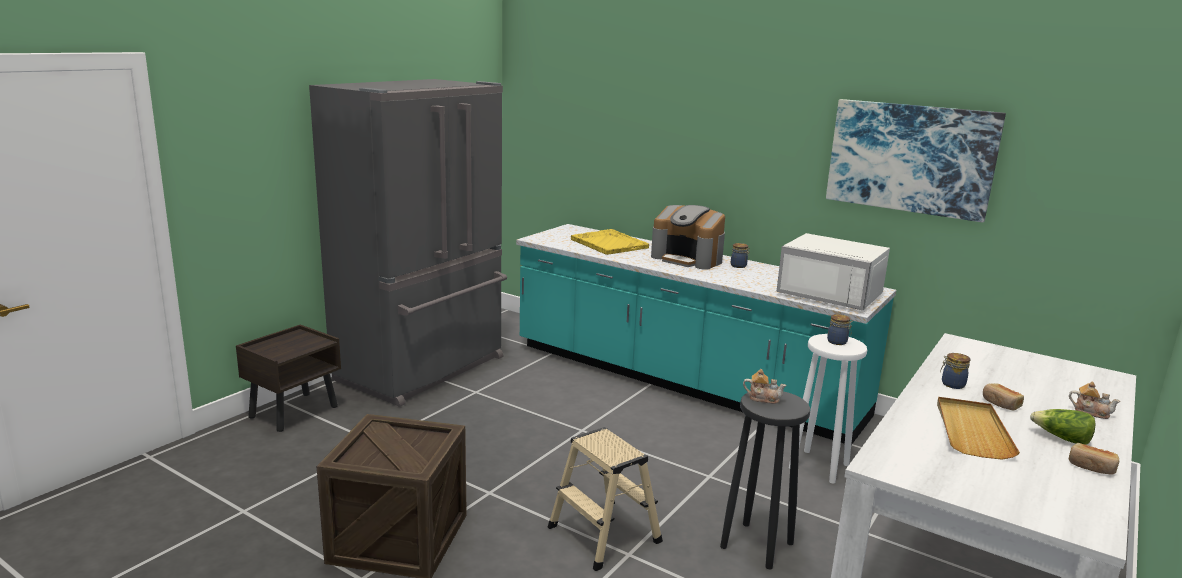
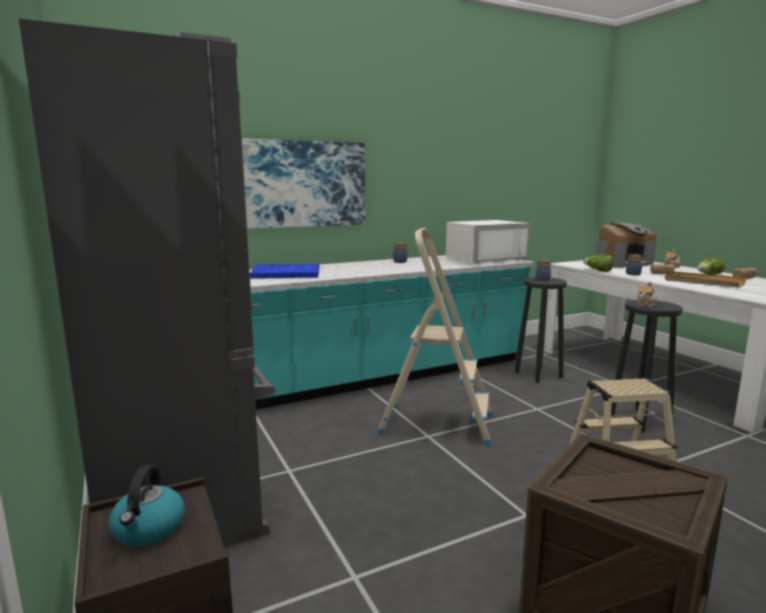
camera: 60 degrees left, 5 degrees down
(291, 343) = (149, 530): none -> kettle
(608, 243) = (285, 273): yellow tray -> blue tray
(611, 430) = (438, 424): none -> beige step ladder
(688, 259) = (365, 266): coffee machine -> coffee machine (623, 263)
(819, 466) = (538, 374): white stool -> black stool
(910, 158) = (483, 159): picture -> picture (306, 184)
(938, 363) = (598, 270): none -> lettuce

